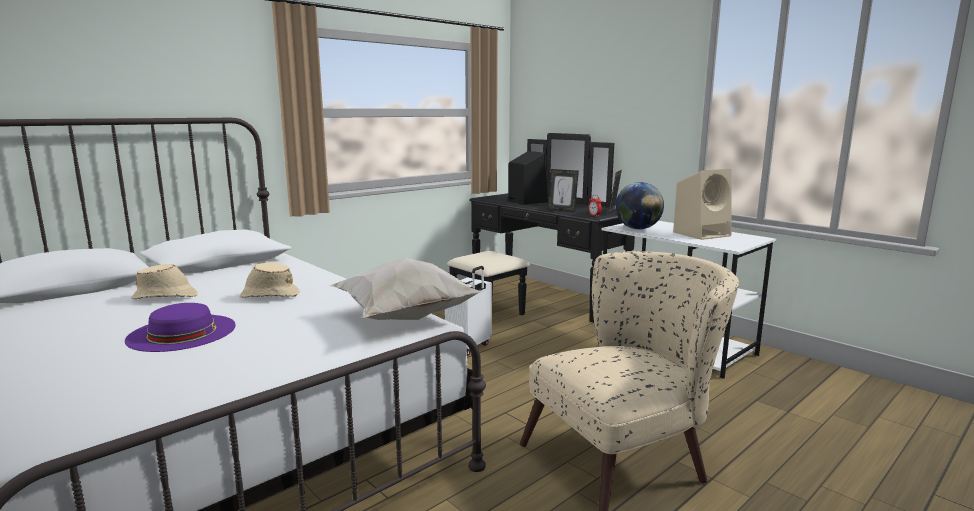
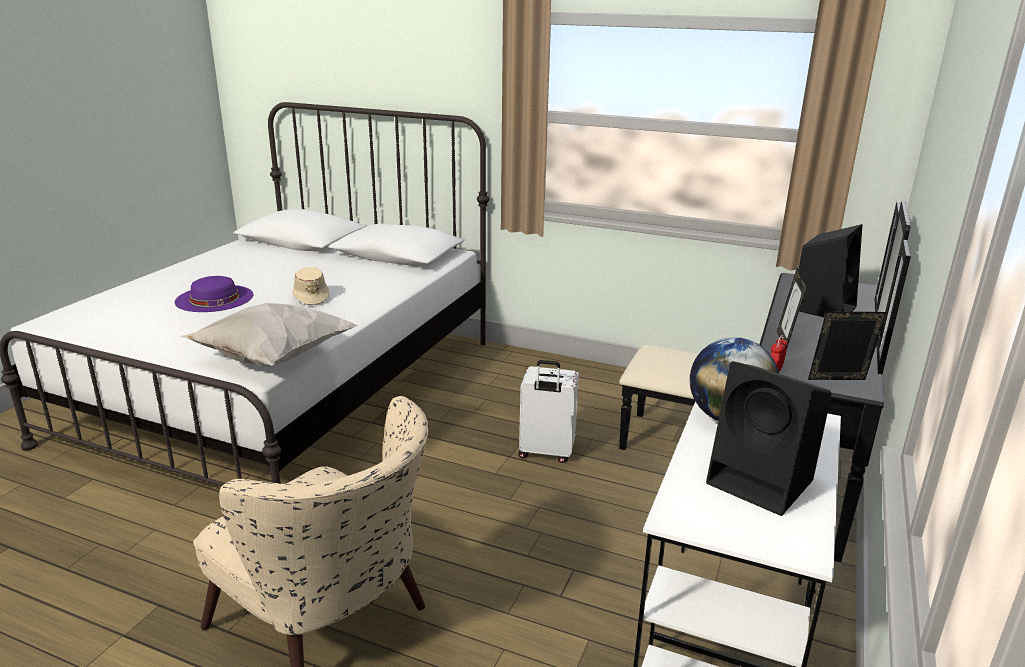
camera: 65 degrees right, 10 degrees up
(166, 297) = (290, 270): beige hat -> none
(702, 234) = (762, 483): beige speaker -> black speaker

